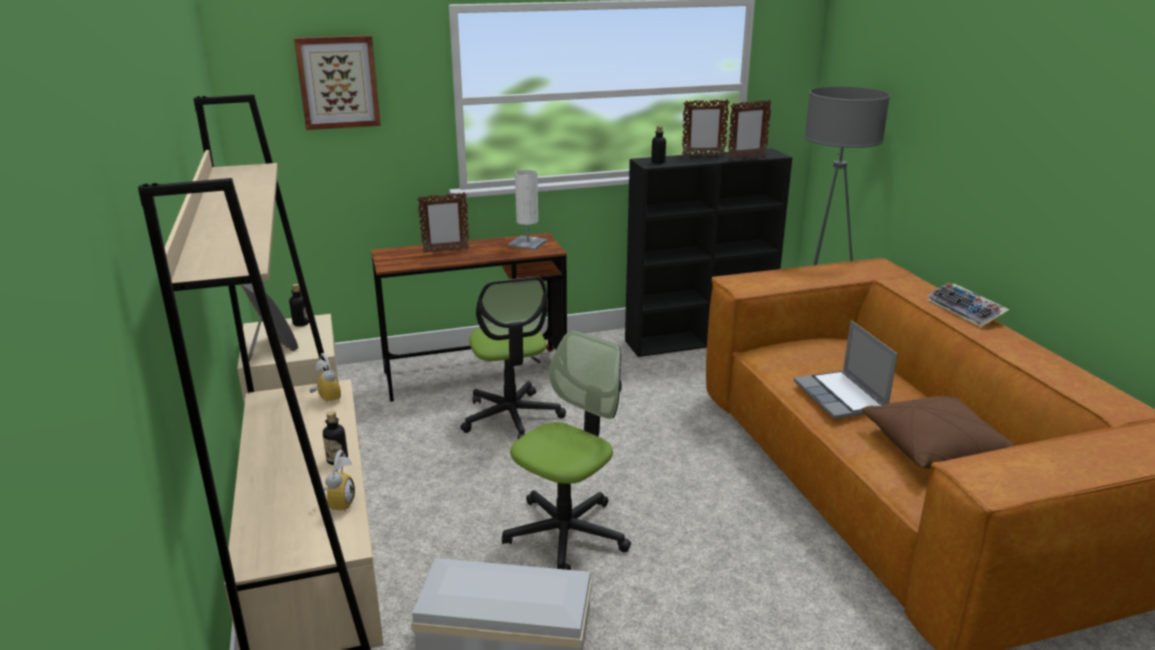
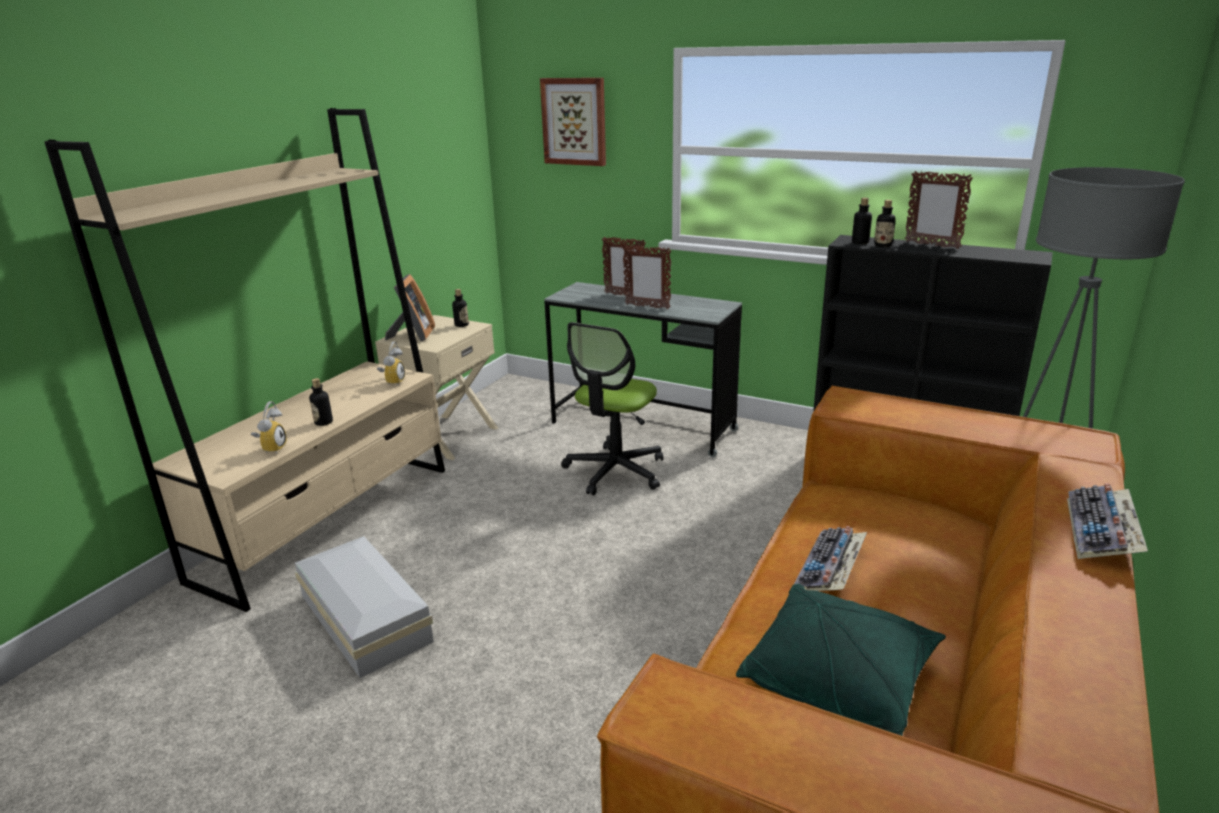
camera: 45 degrees right, 0 degrees up
(337, 503) = (272, 448): alarm clock -> alarm clock turned 45 degrees counterclockwise
(475, 374) = (642, 426): brown desk -> grey desk
(527, 243) = (701, 306): white table lamp -> none
(566, 533) = (508, 579): office chair -> none
(677, 161) = (883, 245): none -> bottle
(746, 158) = (982, 255): picture frame -> picture frame (647, 306)
(841, 397) = (830, 570): laptop -> keyboard
(935, 448) = (839, 678): brown pillow -> green pillow

